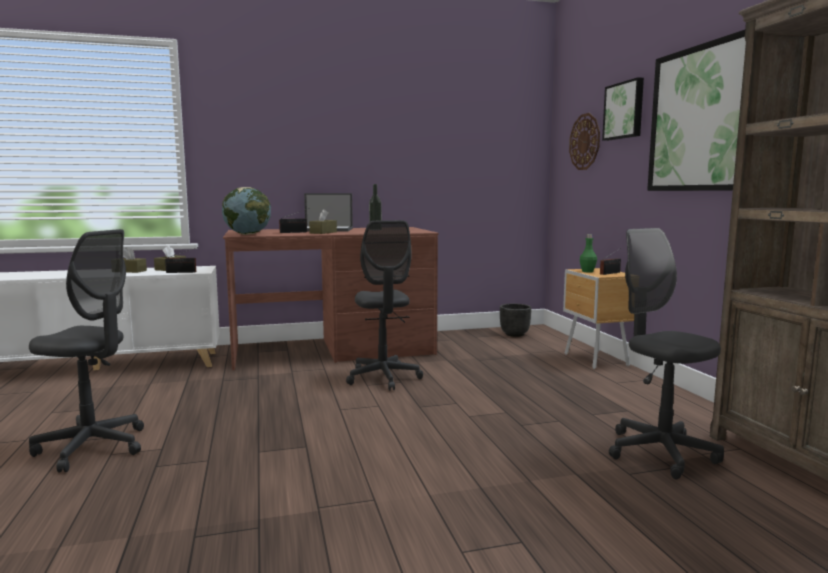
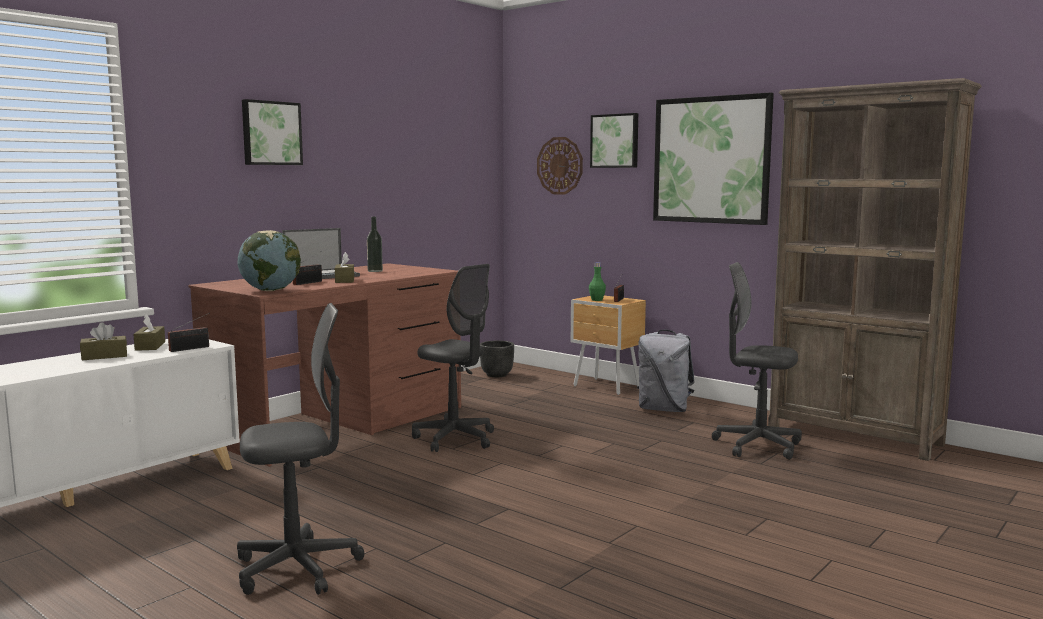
camera: 35 degrees left, 0 degrees up
(302, 117) = (271, 133): none -> picture
(617, 391) = (664, 409): none -> grey backpack

